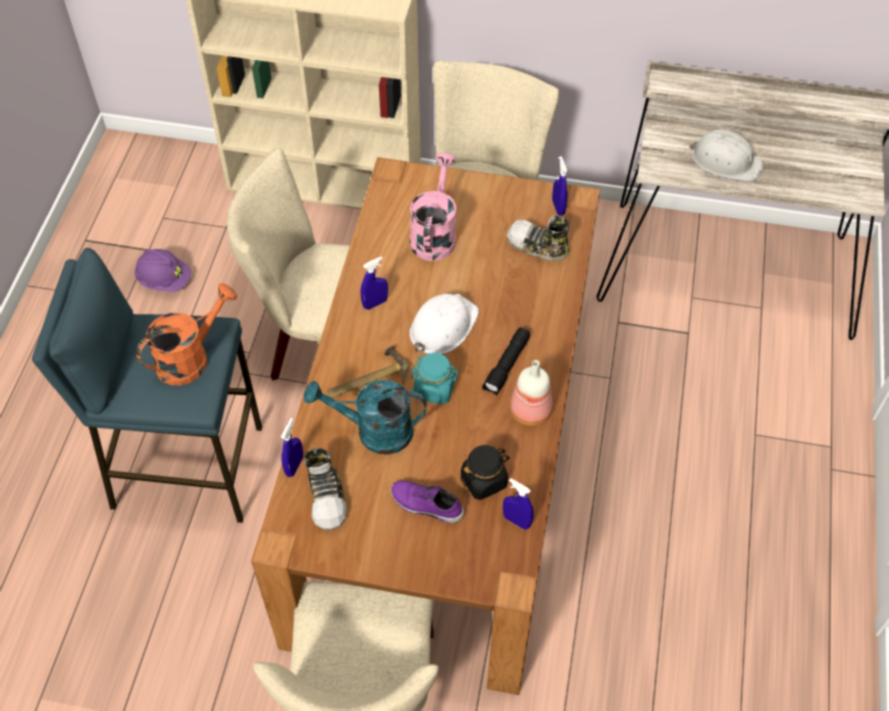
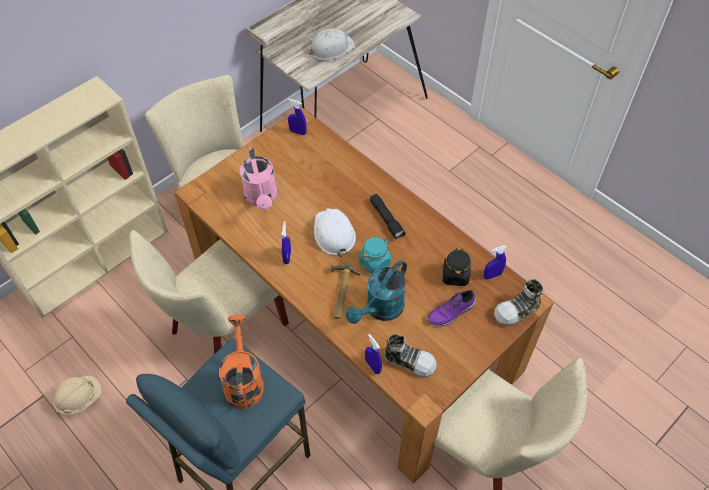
camera: 55 degrees left, 0 degrees up
(164, 280) = (80, 399): purple hard hat -> beige hard hat
(434, 234) = (262, 198): pink watering can -> pink watering can turned 150 degrees counterclockwise
(531, 410) = (425, 226): bottle -> none
(537, 246) = (316, 157): shoe -> shoe (517, 311)

